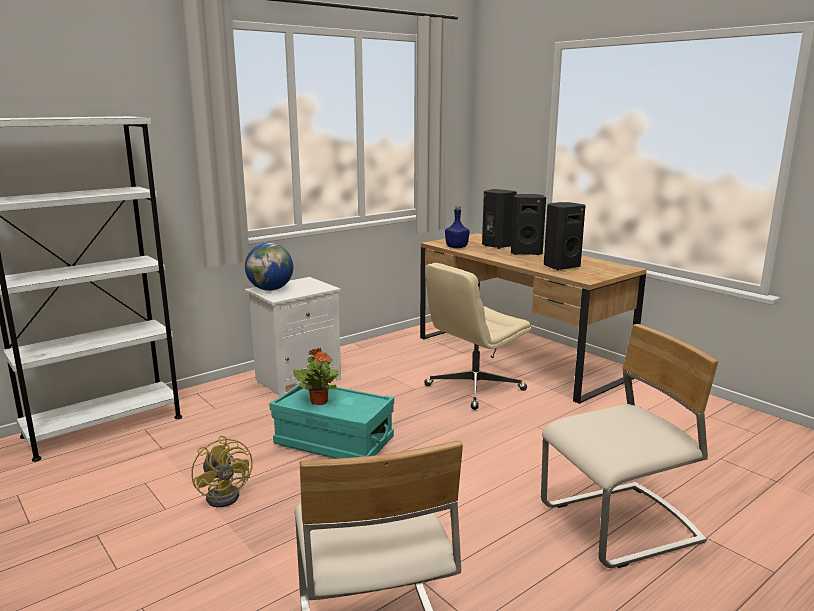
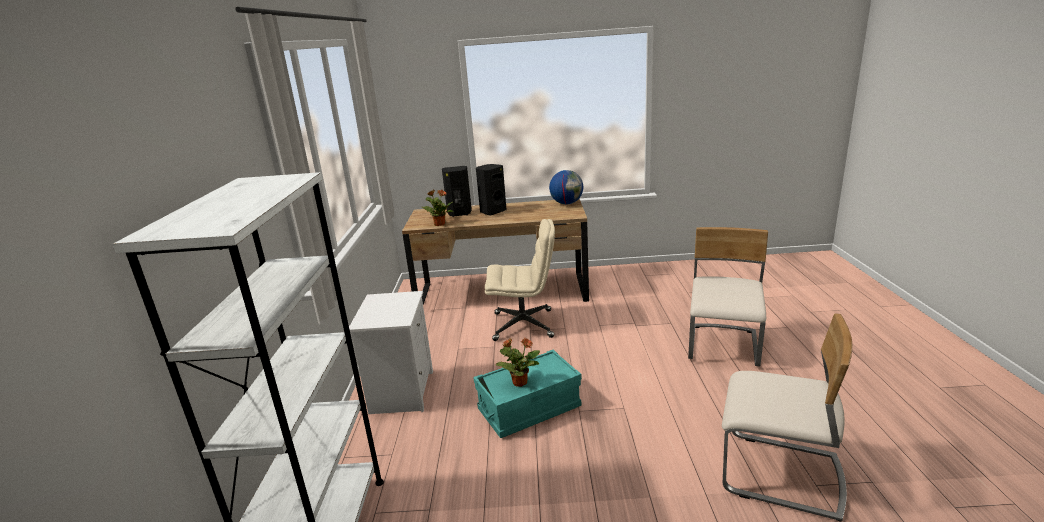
camera: 50 degrees left, 5 degrees up
(227, 494) = (552, 488): yellow fan -> none
(271, 289) = (373, 318): globe -> globe (567, 203)
(457, 247) = (439, 224): blue bottle -> potted plant
(474, 388) = (524, 325): beige office chair -> beige office chair turned 90 degrees counterclockwise
(560, 266) = (539, 213): black speaker -> none

